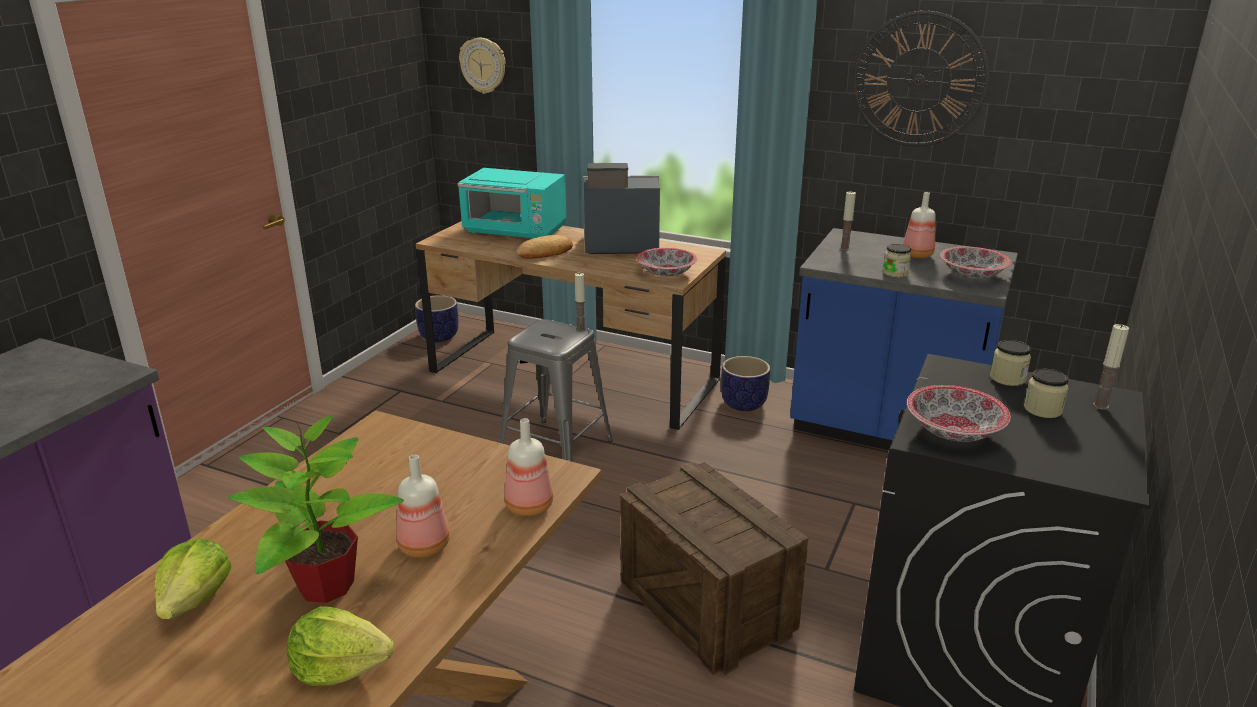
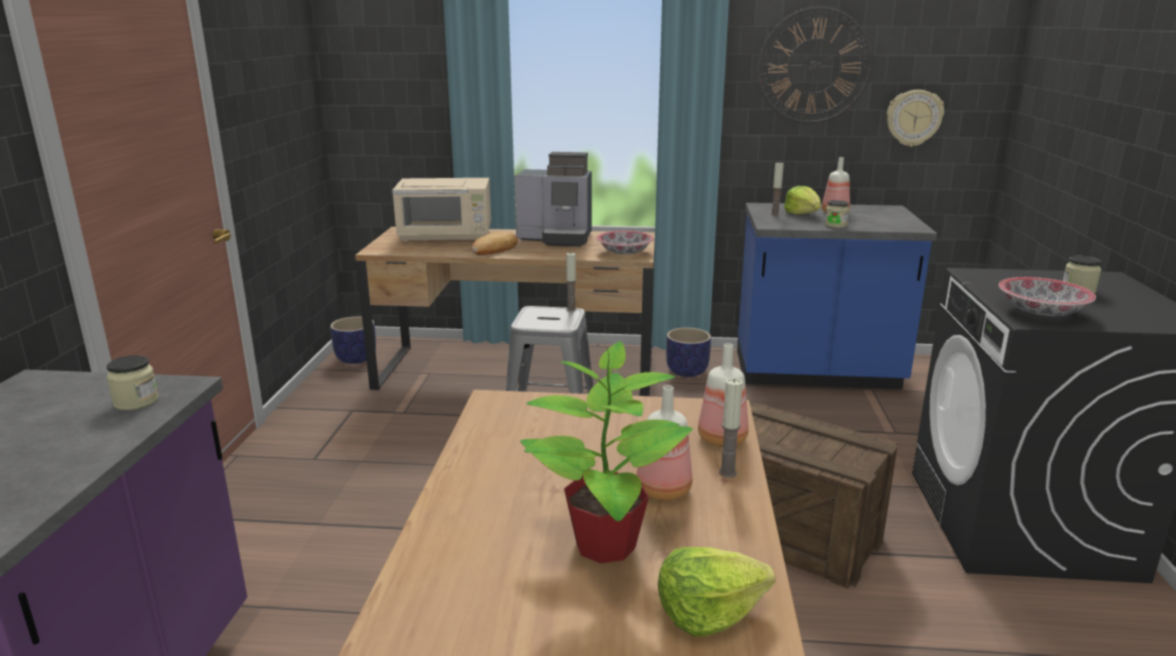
camera: 20 degrees left, 5 degrees down
(196, 599) = (474, 590): lettuce -> lettuce (802, 214)
(483, 65) = (387, 80): wall clock -> wall clock (913, 118)
(516, 231) = (447, 236): turquoise microwave -> beige microwave
(618, 246) = (557, 238): coffee machine -> coffee machine turned 150 degrees counterclockwise
(973, 274) = (892, 221): bowl -> none
(1007, 378) = (1025, 275): jar -> jar (136, 401)
(1100, 406) = (1110, 283): candle -> candle (727, 473)

